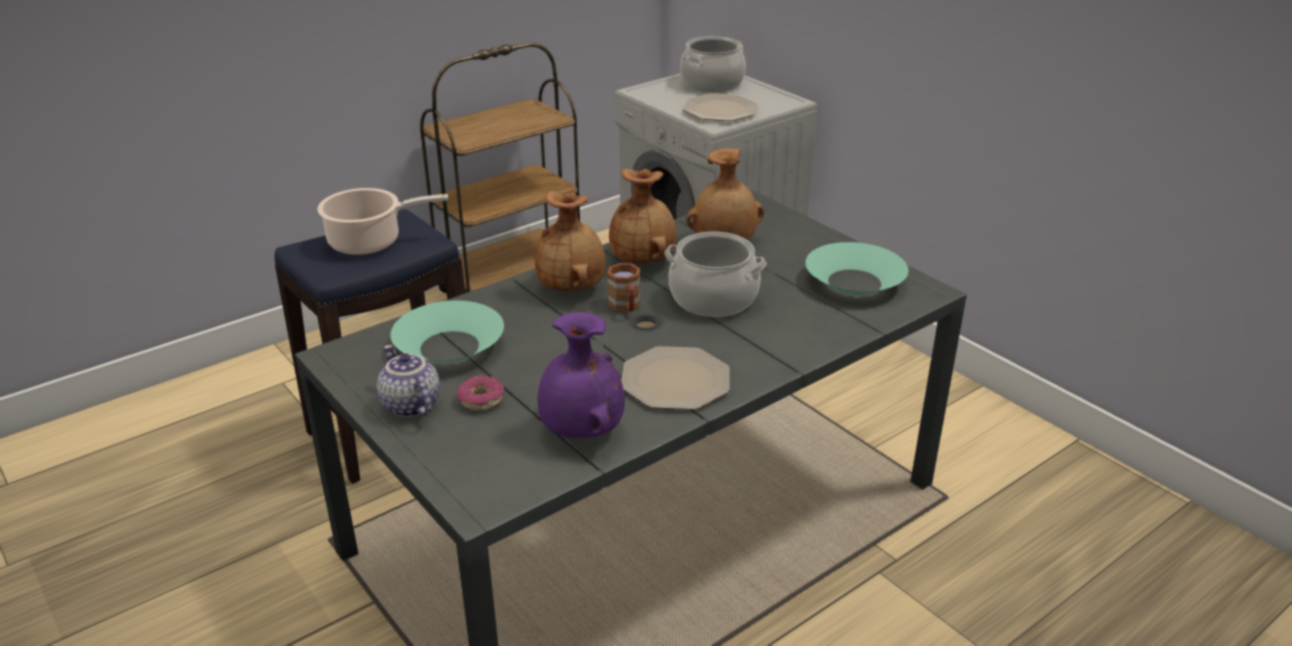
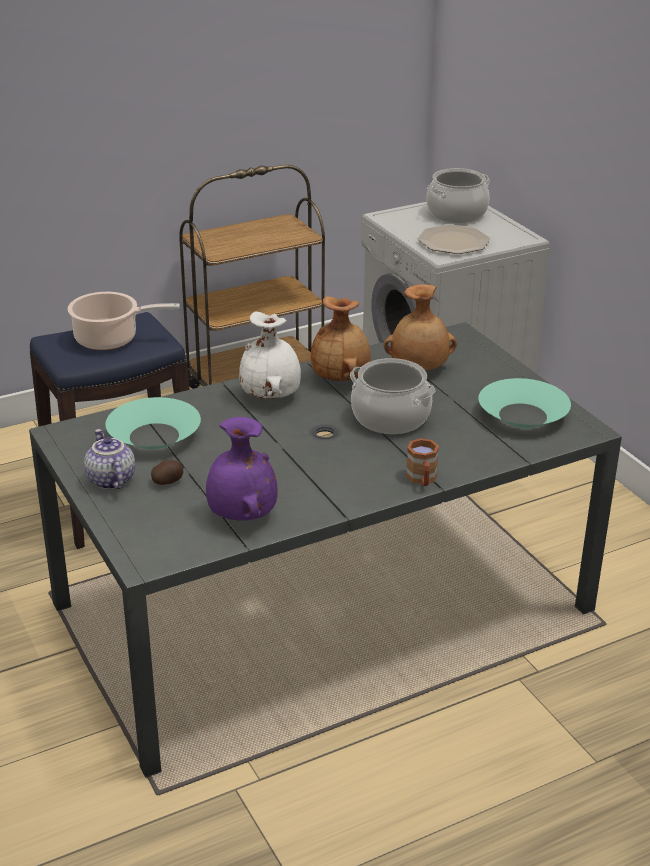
camera: 10 degrees right, 0 degrees up
(481, 400) = (168, 482): donut -> potato
(572, 288) = (271, 396): brown vase -> white vase
(626, 307) = (312, 417): brown mug -> brown mug (422, 480)
(675, 381) = (332, 484): plate -> none

